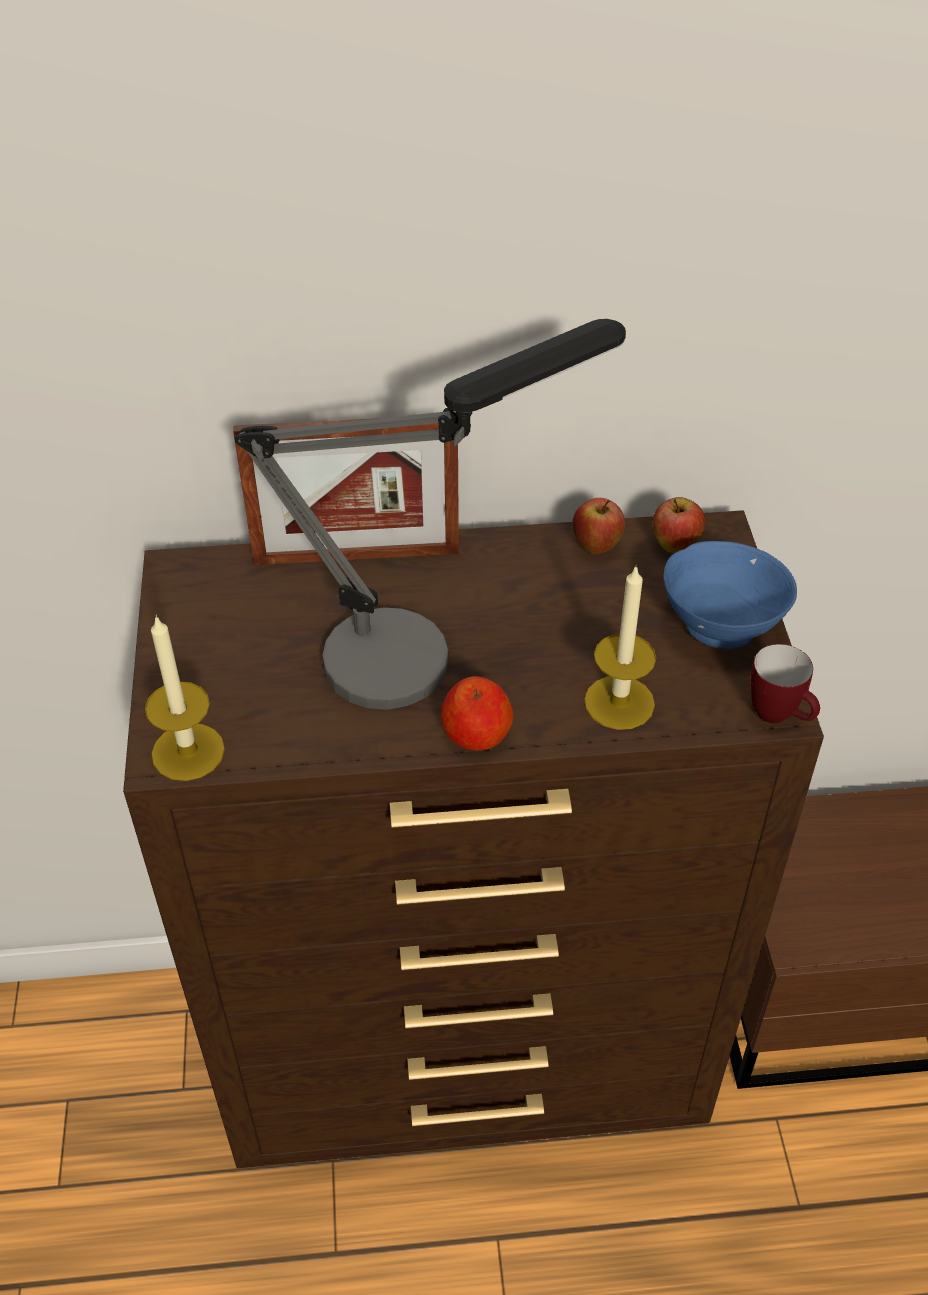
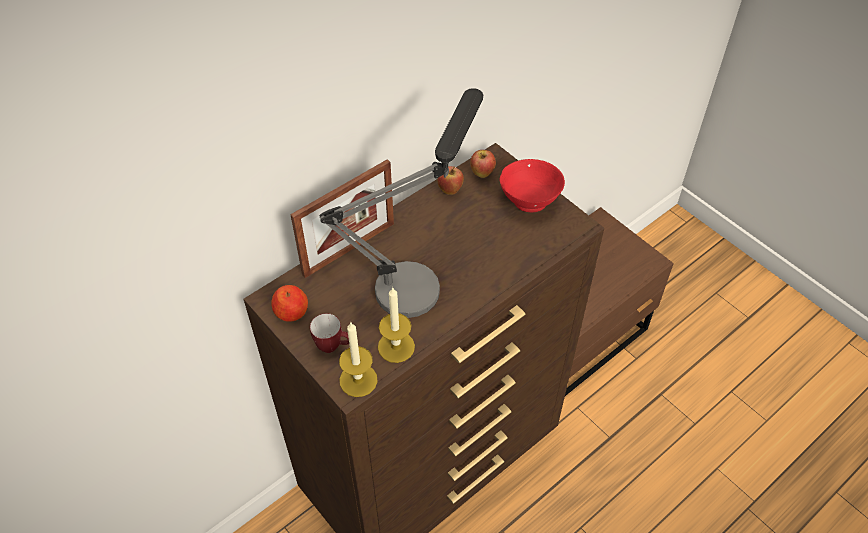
camera: 35 degrees left, 5 degrees up
(476, 734) = (473, 301): apple -> apple (291, 312)
(619, 702) = (518, 256): candle -> candle (396, 347)
(723, 625) = (530, 200): blue bowl -> red bowl
(779, 716) = (582, 228): mug -> mug (333, 346)

